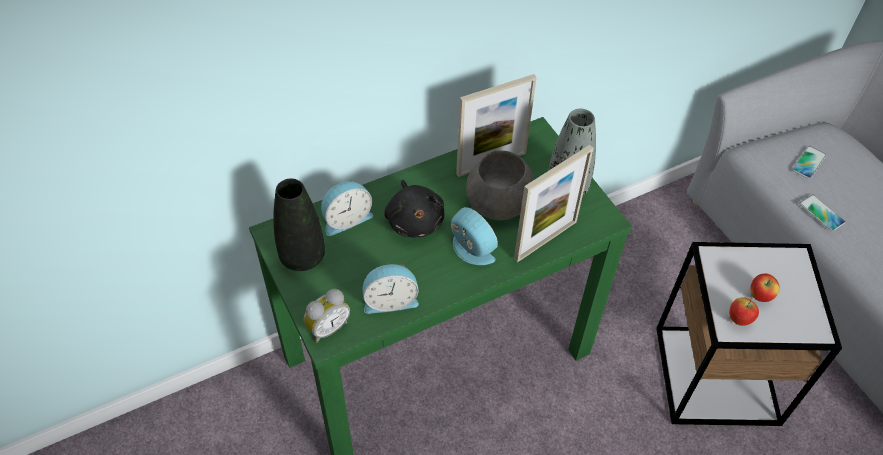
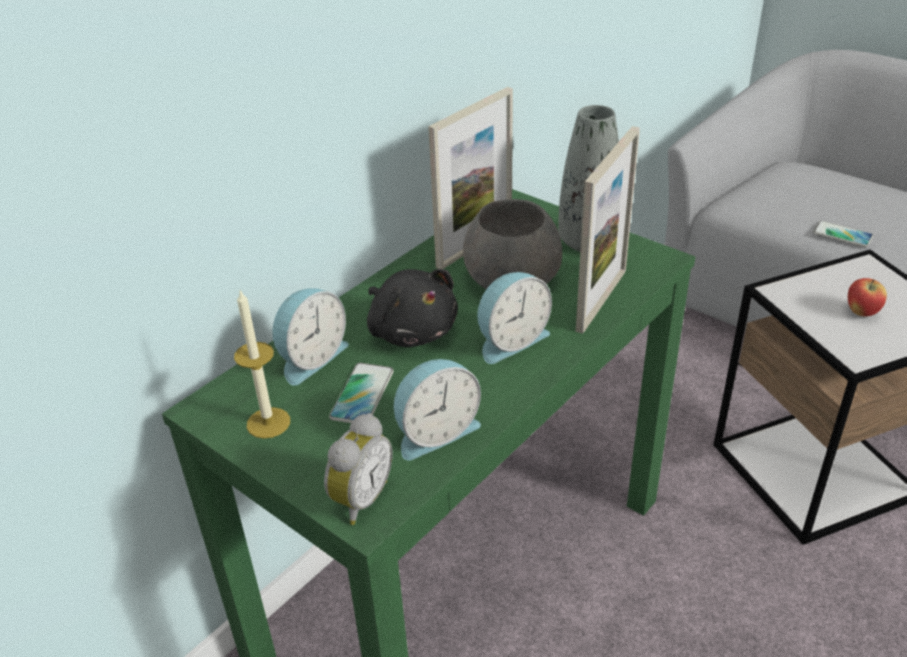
camera: 20 degrees left, 15 degrees down
(302, 257) = (268, 423): black vase -> candle
(470, 250) = (510, 340): alarm clock -> alarm clock turned 120 degrees clockwise
(739, 319) = (859, 343): apple -> none
(808, 163) = (793, 196): phone -> phone (362, 394)

